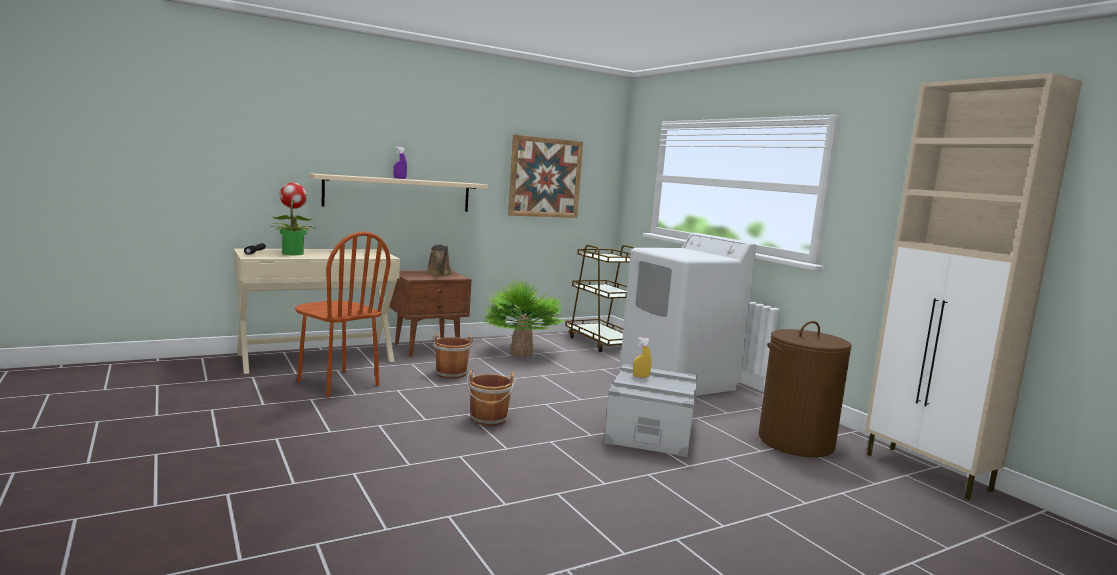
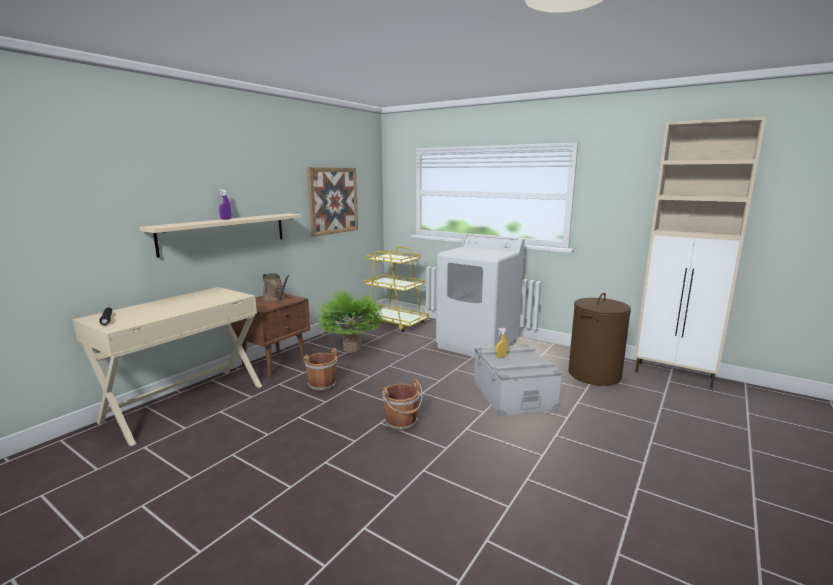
camera: 25 degrees left, 5 degrees up
(292, 253) = (148, 312): potted plant -> none
(337, 383) = (238, 427): brown chair -> none
(602, 342) = (394, 323): brown cart -> yellow cart

